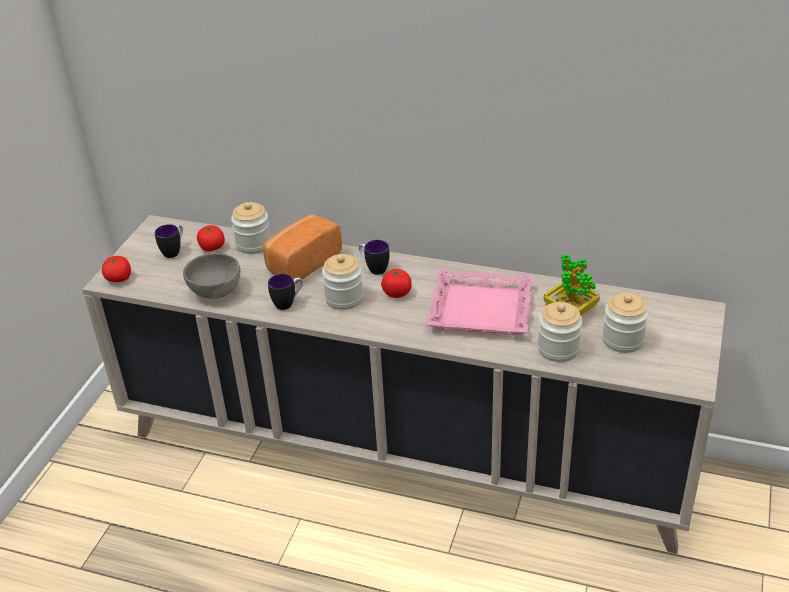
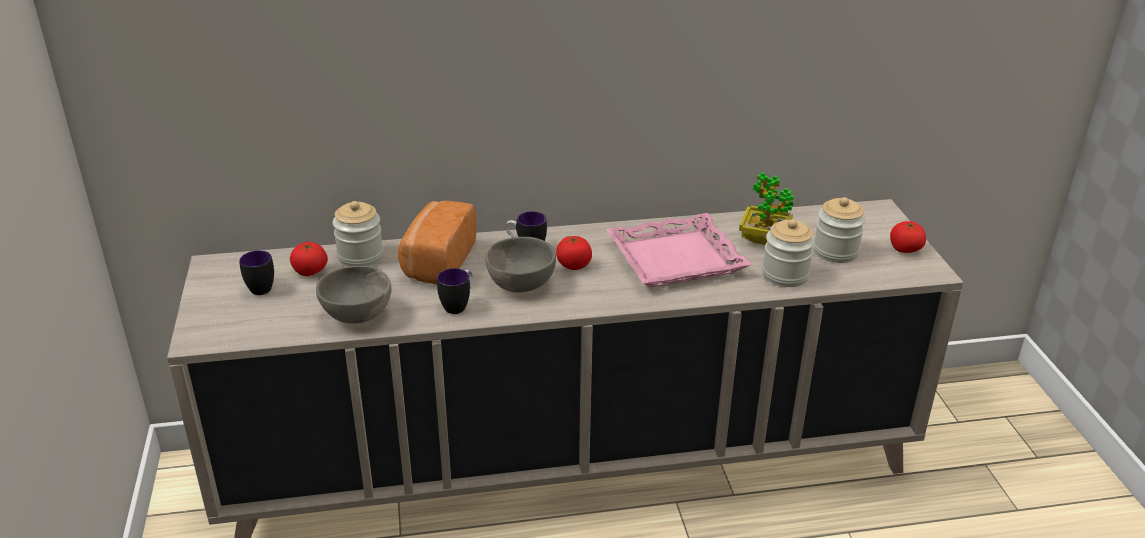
camera: 30 degrees left, 5 degrees down
(119, 278) = (211, 333): tomato -> tomato (905, 249)
(344, 298) = (520, 284): jar -> grey bowl

